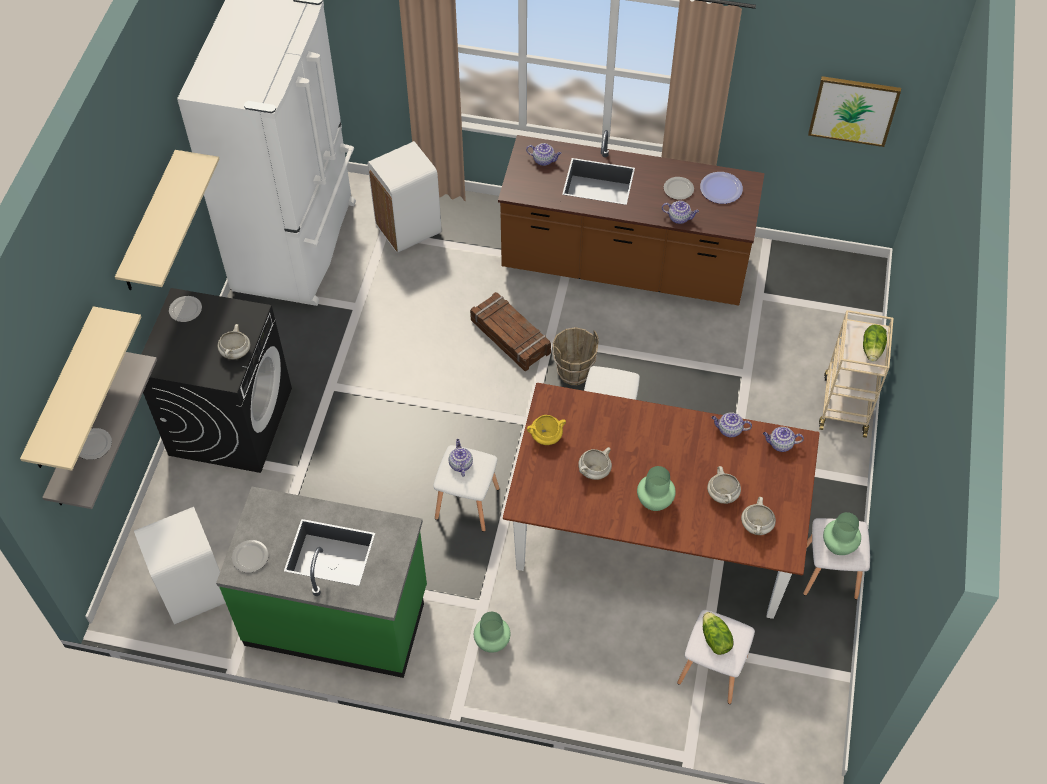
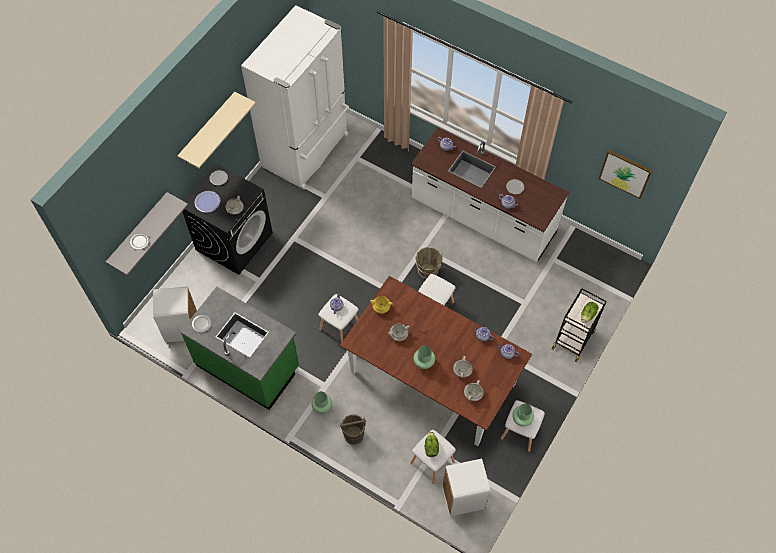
camera: 20 degrees right, 5 degrees up
(63, 391) = (130, 211): beige shelf -> none
(407, 229) = (370, 159): white trash can -> white trash can (462, 497)
(509, 337) = (401, 240): crate -> none
(565, 669) = (354, 435): none -> brown bucket
(624, 266) = (482, 218): brown counter -> white counter
(721, 188) = (539, 194): plate -> plate (207, 202)
(844, 404) = (573, 339): beige cart -> black cart

